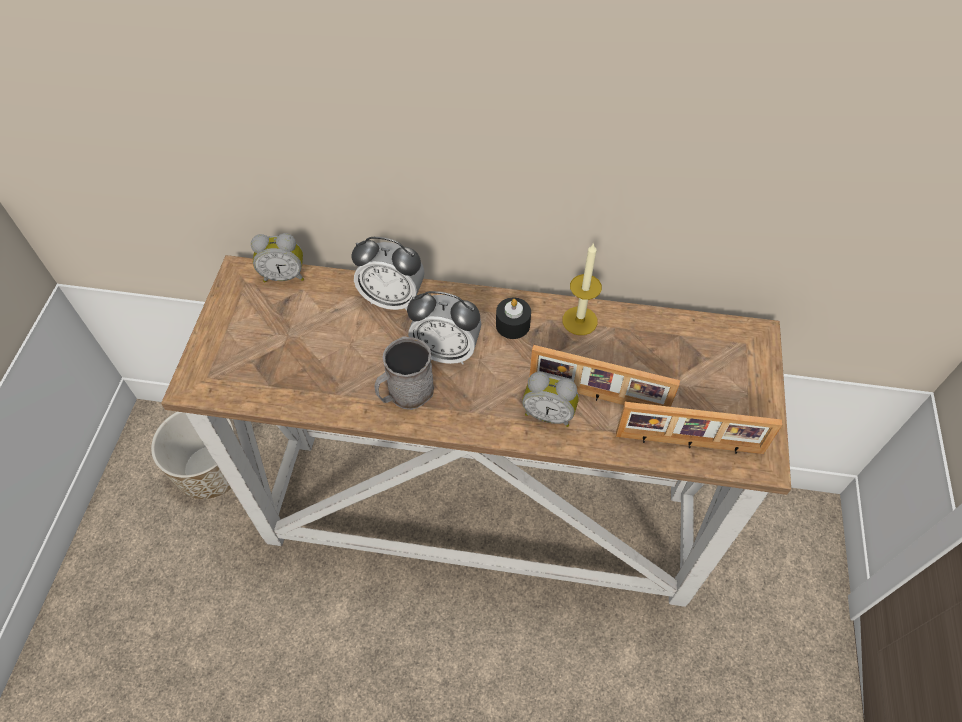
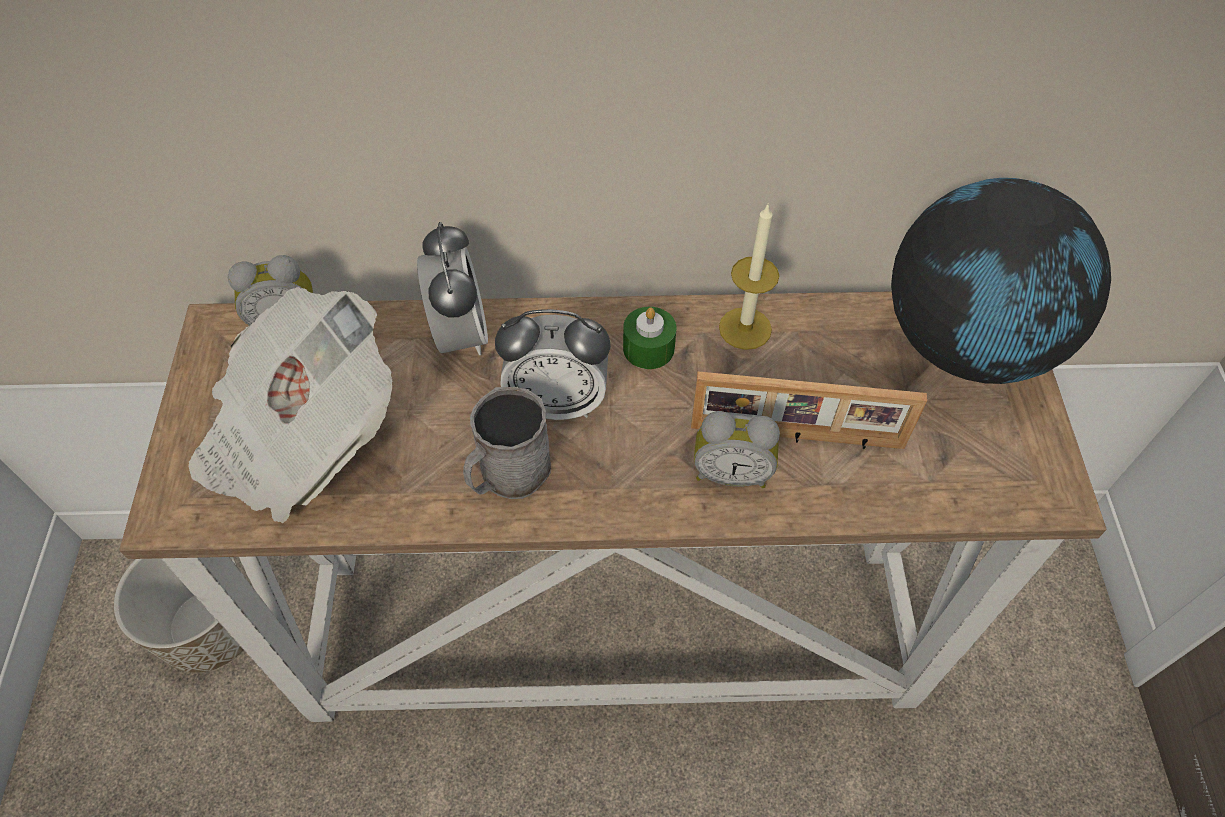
camera: 10 degrees left, 0 degrees up
(280, 349) = (300, 435): none -> newspaper
(392, 299) = (460, 335): alarm clock -> alarm clock turned 105 degrees counterclockwise
(512, 325) = (648, 348): black candle -> green candle
(689, 444) = (946, 487): picture frame -> none
(728, 352) = (966, 344): none -> globe

